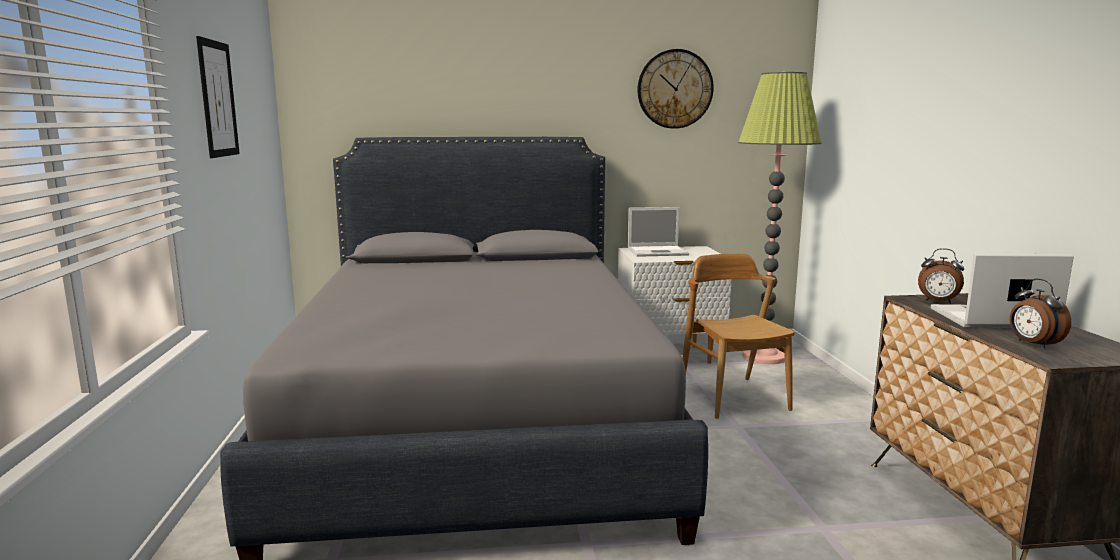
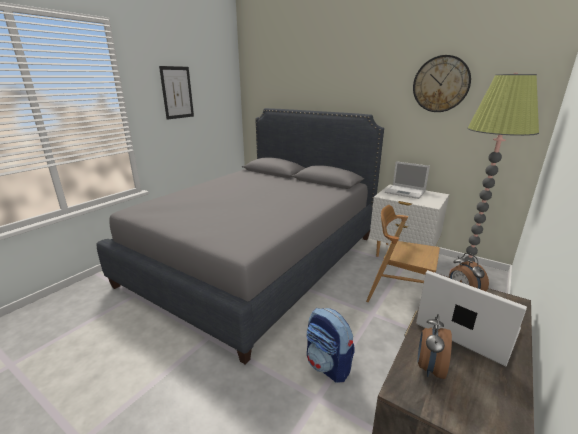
camera: 40 degrees right, 10 degrees up
(733, 397) = (399, 295): brown chair -> brown chair turned 90 degrees counterclockwise
(781, 494) = (328, 365): none -> backpack

